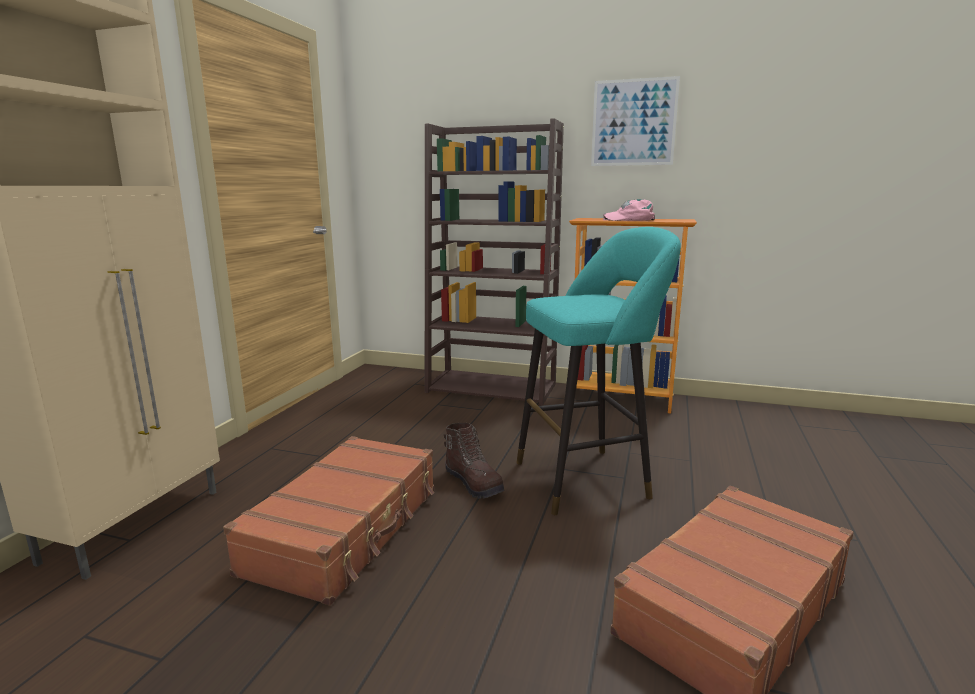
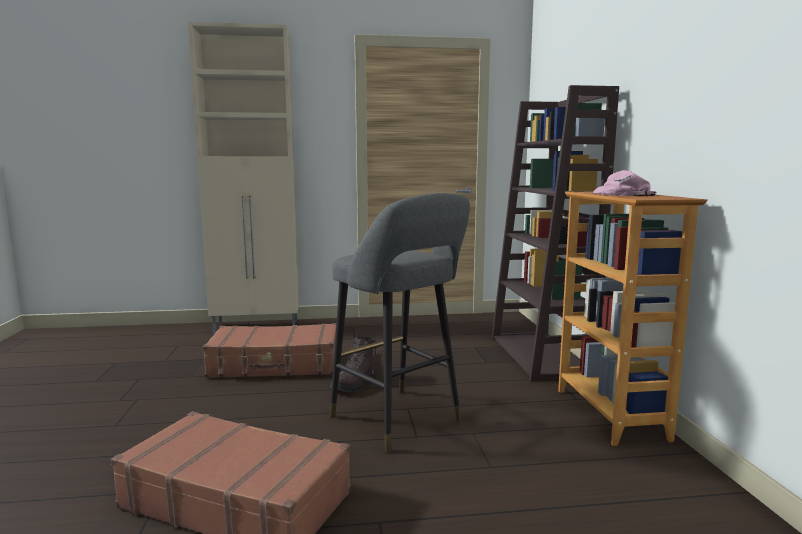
camera: 65 degrees right, 5 degrees down
(588, 478) = (400, 421): turquoise stool -> grey stool
(633, 122) = (671, 75): picture -> none

